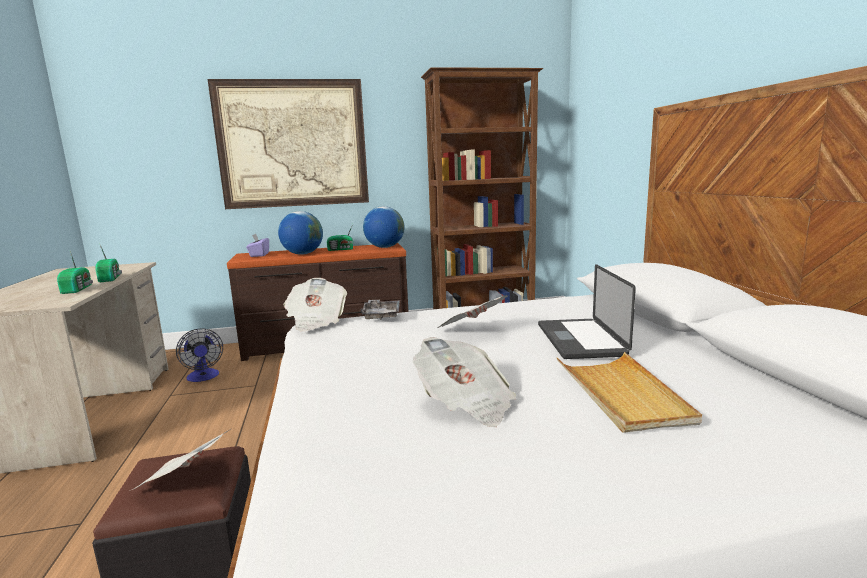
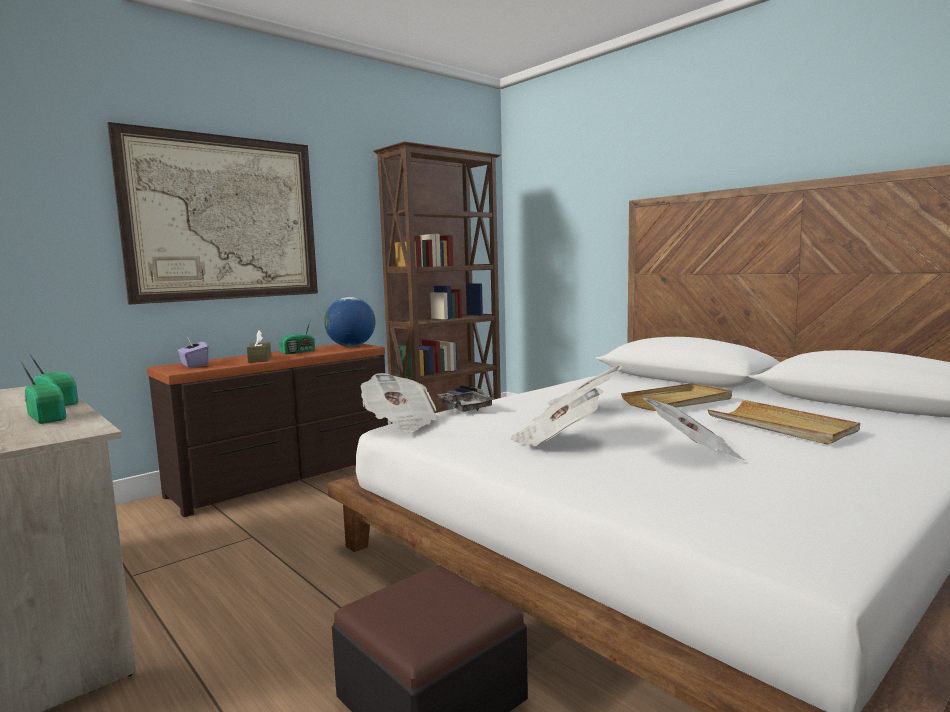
camera: 30 degrees left, 5 degrees down
(186, 482) = (449, 603): newspaper -> newspaper (556, 440)
(203, 377) = (153, 546): fan -> none
(302, 254) = (259, 359): globe -> brown tissue box
(580, 340) = (678, 401): laptop -> beige tray

